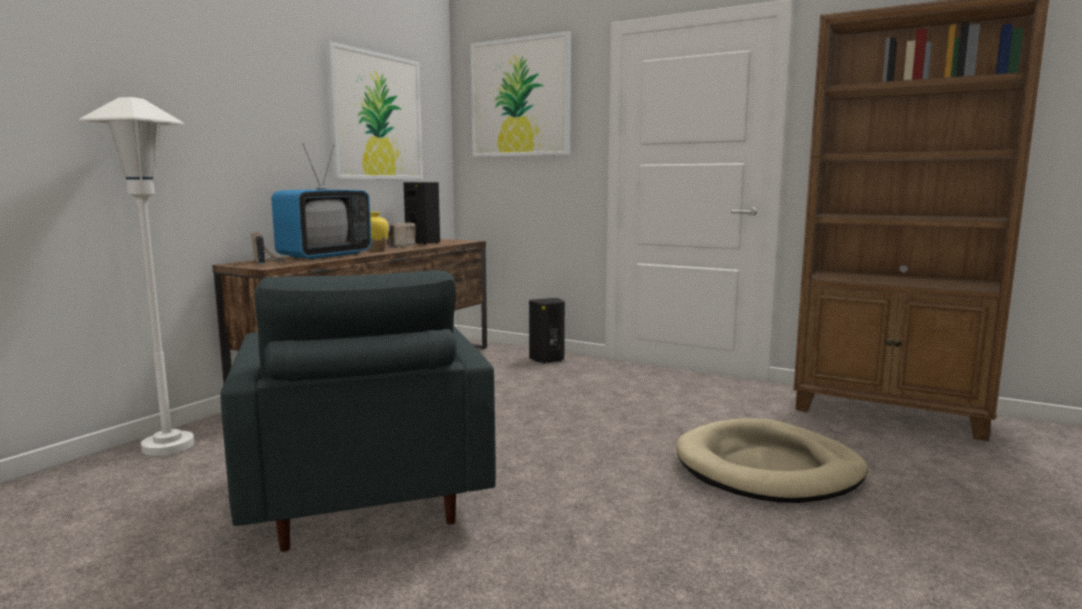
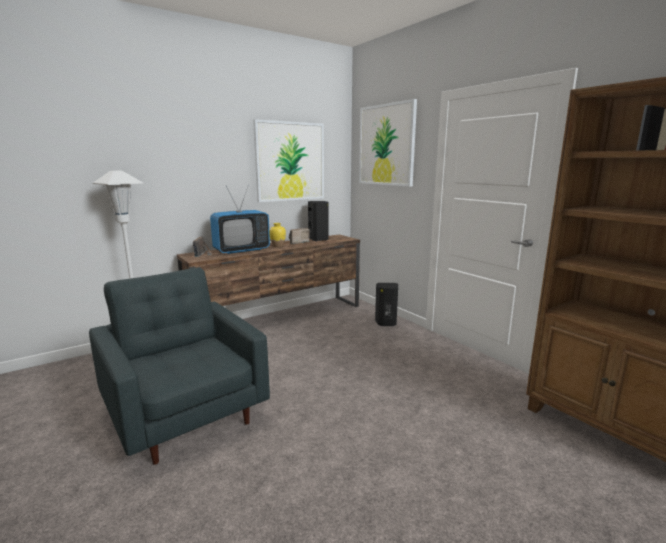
camera: 25 degrees right, 5 degrees up
(363, 499) = (186, 414): grey armchair -> grey armchair turned 135 degrees clockwise
(768, 468) = (449, 463): beige dog bed -> none

